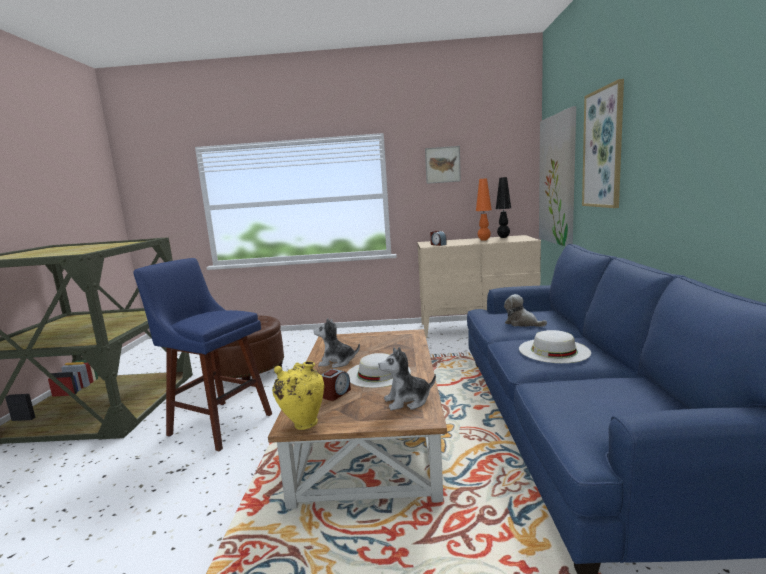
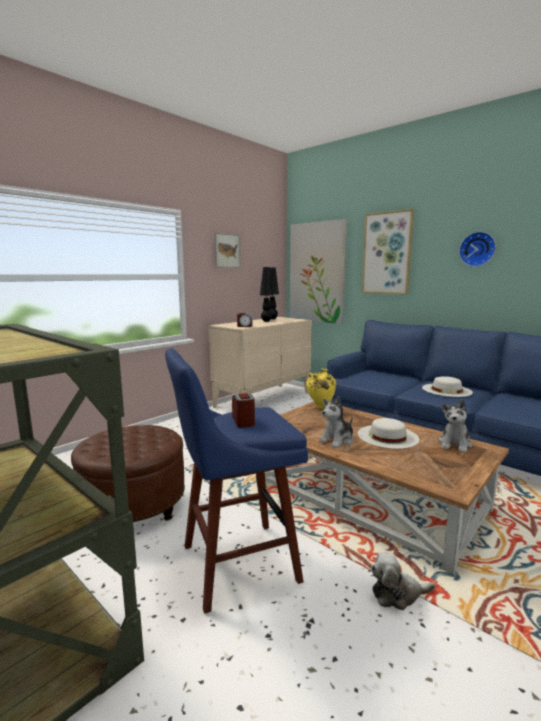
camera: 50 degrees left, 0 degrees up
(303, 424) = (457, 485): yellow vase -> yellow vase (320, 407)
(336, 394) = (409, 459): alarm clock -> alarm clock (243, 421)
(484, 240) = (266, 321): orange table lamp -> black table lamp
(522, 323) = (382, 380): plush toy -> plush toy (398, 594)
(682, 131) = (477, 249): none -> wall clock

